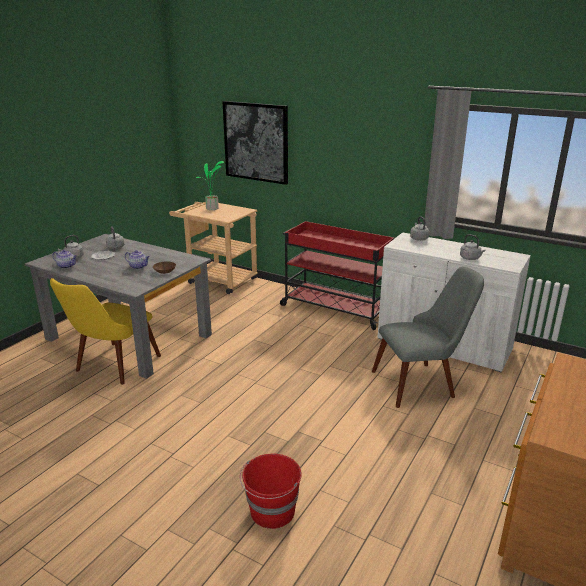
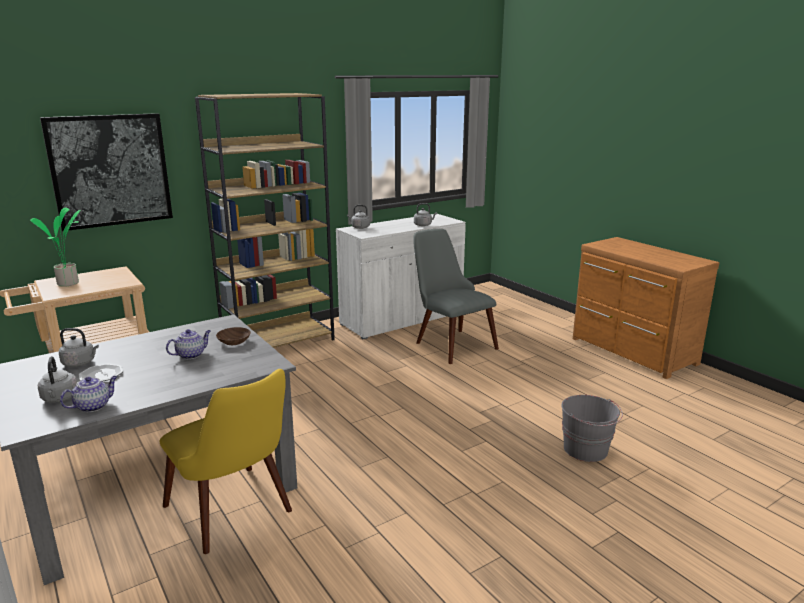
camera: 65 degrees left, 5 degrees down
(272, 511) = (586, 449): red bucket -> grey bucket
(334, 308) = (279, 342): red cart -> brown bookcase
(422, 382) = (449, 342): grey chair -> grey chair turned 45 degrees counterclockwise

